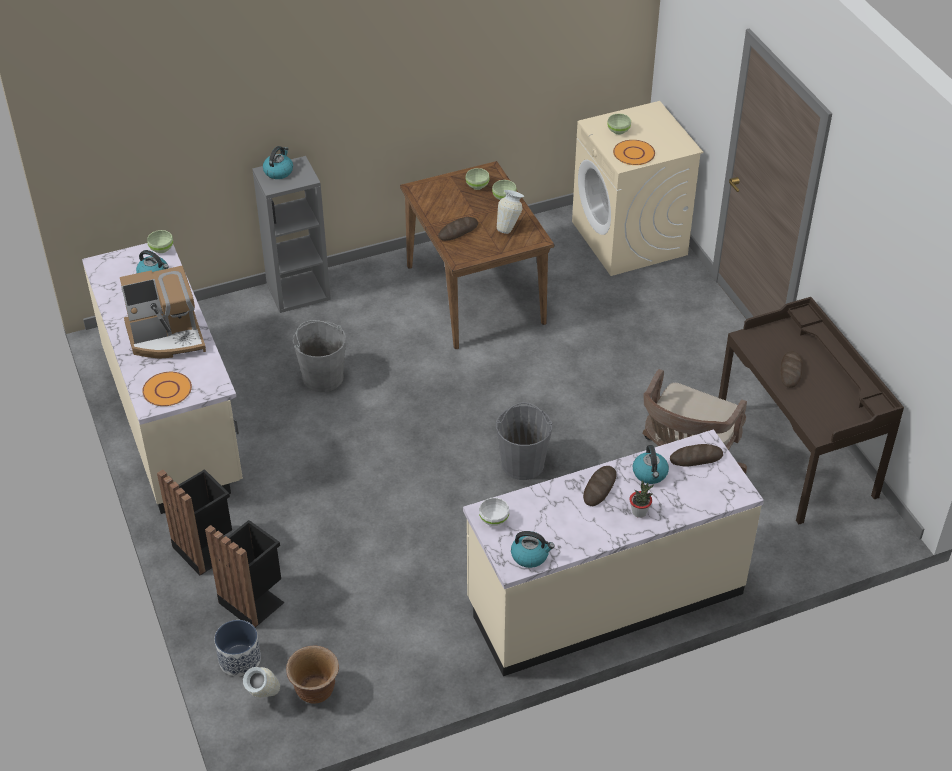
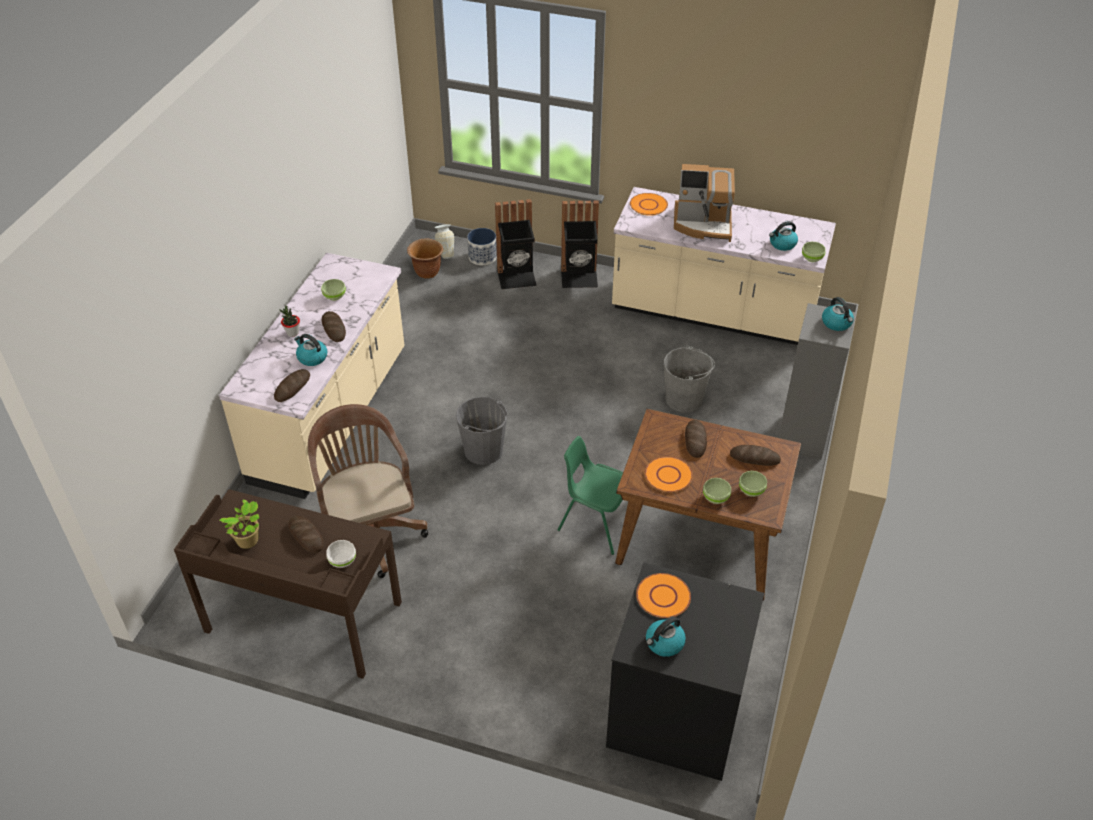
camera: 130 degrees right, 0 degrees up
(166, 337) = (703, 224): coffee machine -> coffee machine turned 105 degrees counterclockwise
(442, 197) = (754, 458): none -> bread
(493, 520) = (374, 273): white bowl -> white bowl (343, 561)
(509, 227) = (668, 475): vase -> orange plate
(521, 353) = (596, 523): none -> green chair
(530, 556) = (329, 272): kettle -> kettle (664, 643)
(618, 131) = (714, 612): green bowl -> green bowl (335, 296)
(630, 239) = (674, 716): beige washing machine -> black washing machine
(835, 397) = (249, 541): none -> potted plant

